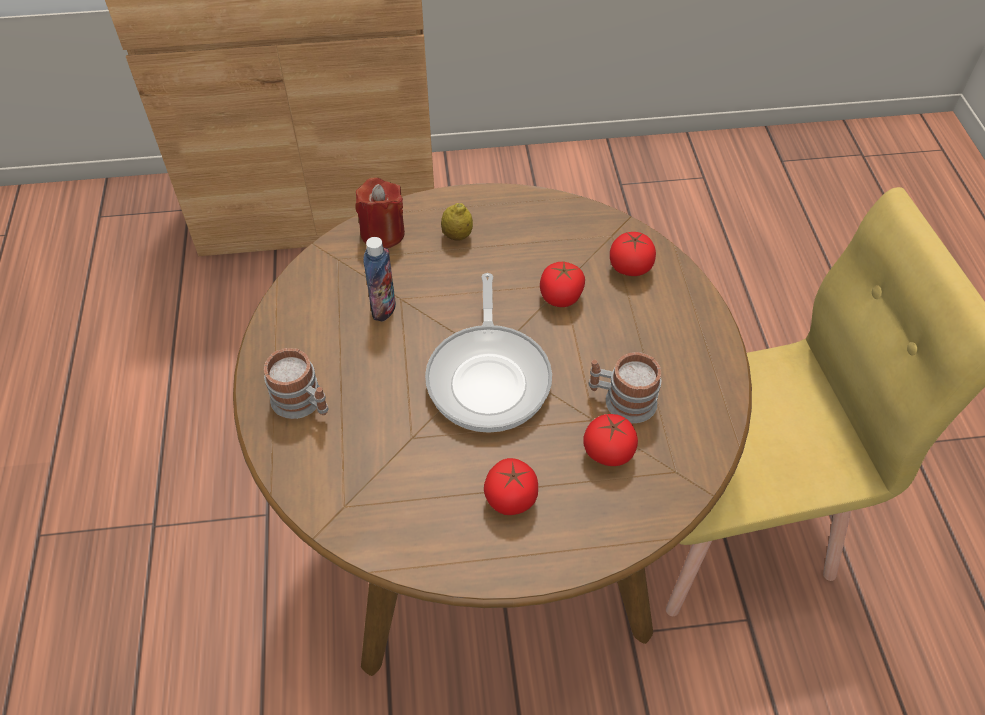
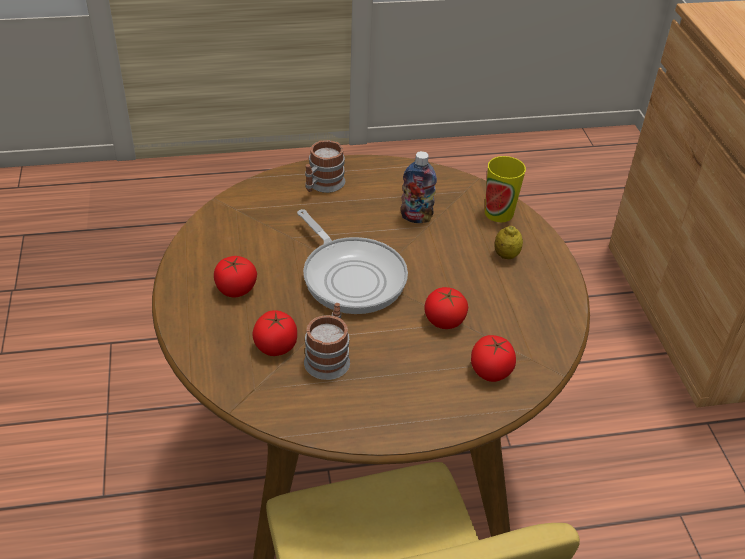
camera: 85 degrees right, 10 degrees down
(382, 233) = (499, 213): red candle -> cup
(489, 376) = (351, 276): frying pan -> frying pan turned 120 degrees counterclockwise

